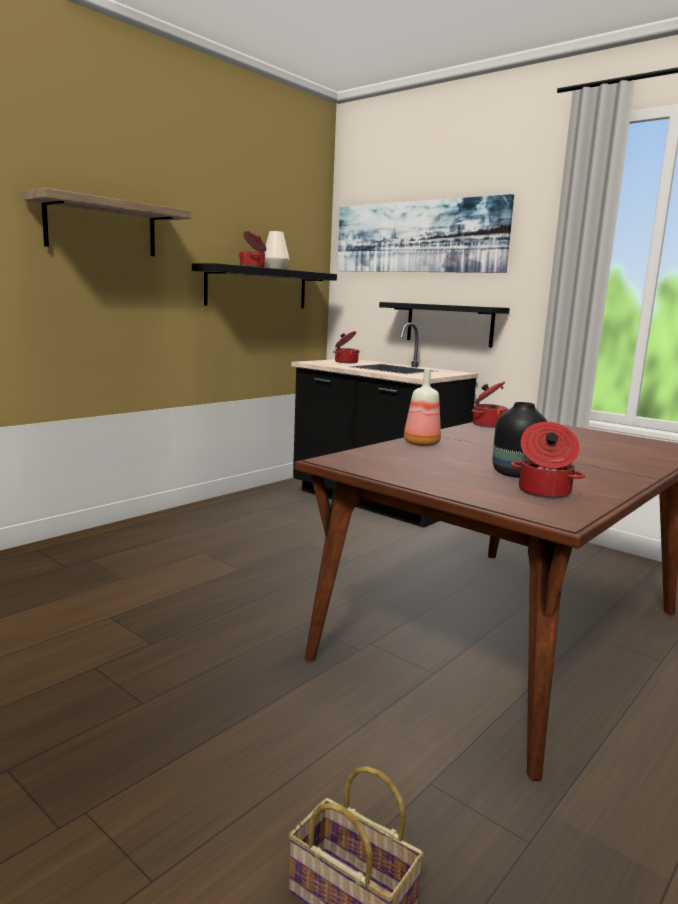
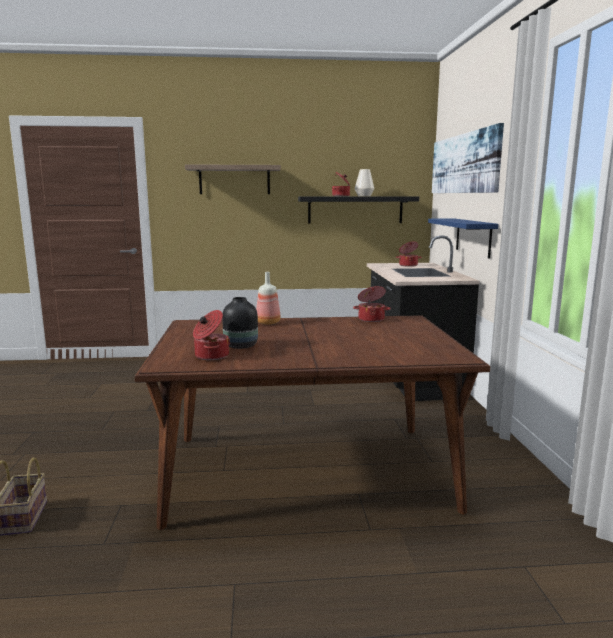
camera: 45 degrees right, 0 degrees up
(449, 324) = (473, 237): black shelf -> blue shelf

